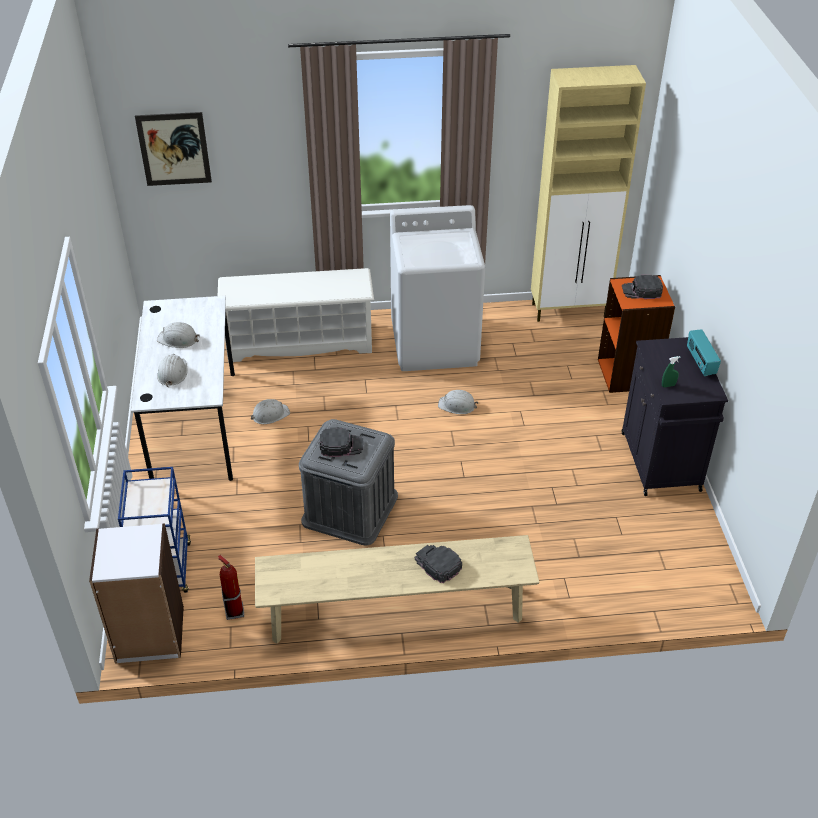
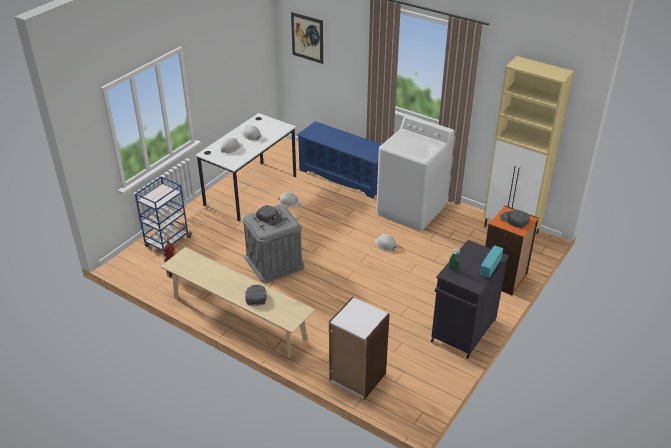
camera: 40 degrees right, 5 degrees down
(149, 635) = (132, 264): white bookcase -> white bookcase (357, 377)
(300, 342) = (344, 177): white shoe rack -> blue shoe rack

